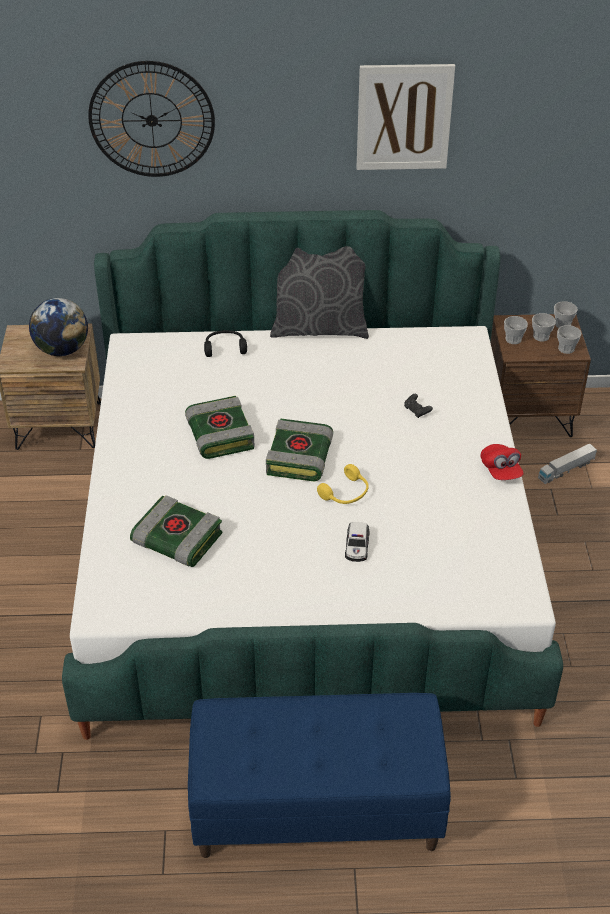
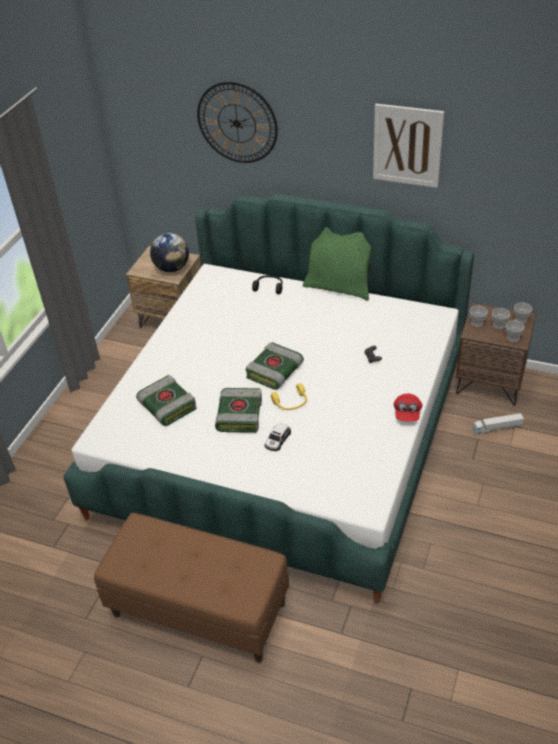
camera: 25 degrees right, 0 degrees up
(219, 434) = (232, 344): book -> book (239, 414)
(317, 807) = (200, 608): blue bench -> brown bench
(319, 328) = (339, 286): grey pillow -> green pillow

